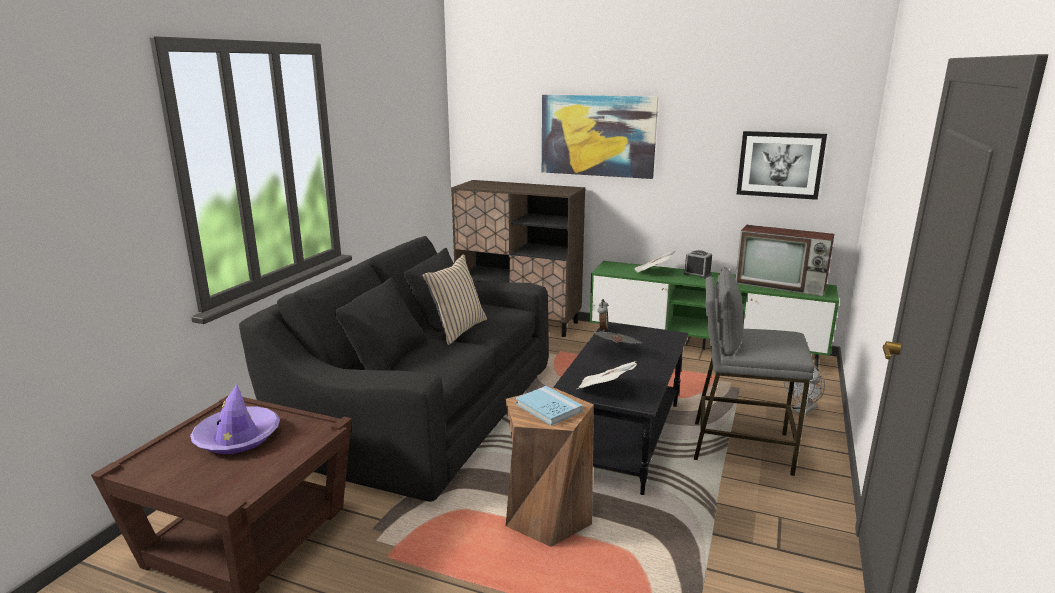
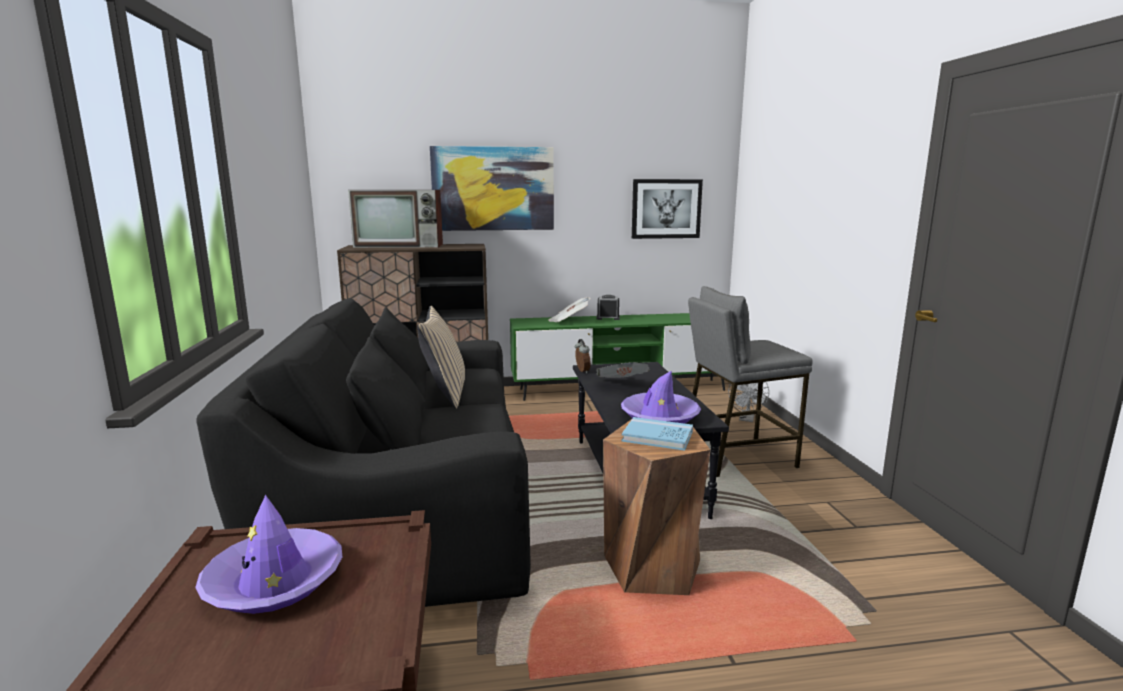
camera: 30 degrees left, 5 degrees down
(605, 389) = (659, 417): newspaper -> purple hat
(781, 285) = (684, 317): television -> television (401, 246)

